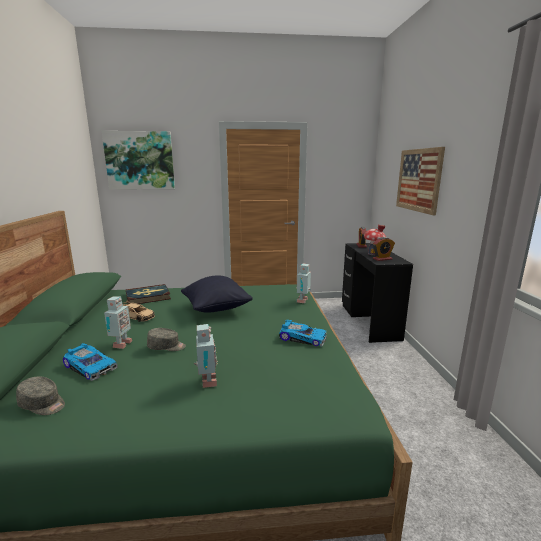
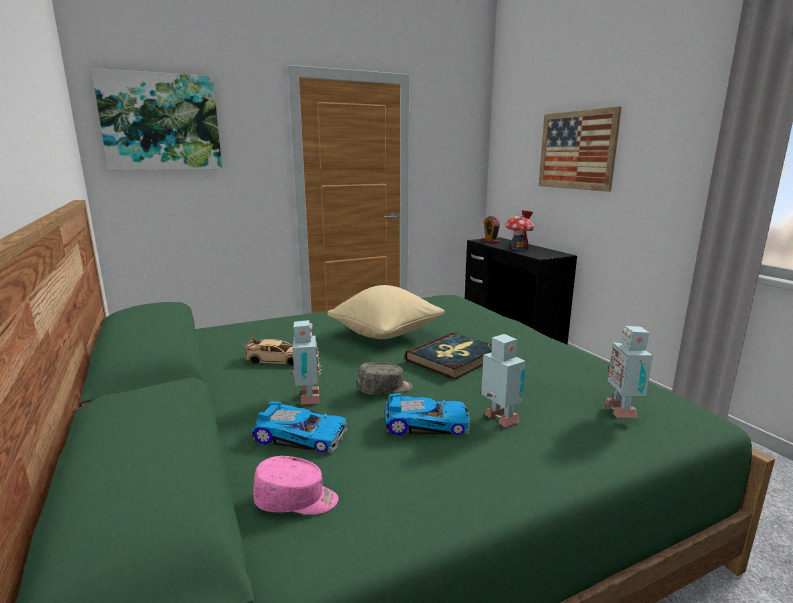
camera: 20 degrees left, 0 degrees up
(43, 404) = (296, 500): grey cap -> pink cap
(148, 296) = (259, 332): book -> book (453, 359)
(216, 309) = (386, 335): black pillow -> beige pillow
(303, 301) = (486, 311): toy robot -> toy robot (622, 410)
(303, 337) = (543, 350): toy car -> toy car (426, 422)
(382, 259) = (537, 253): alarm clock -> none

